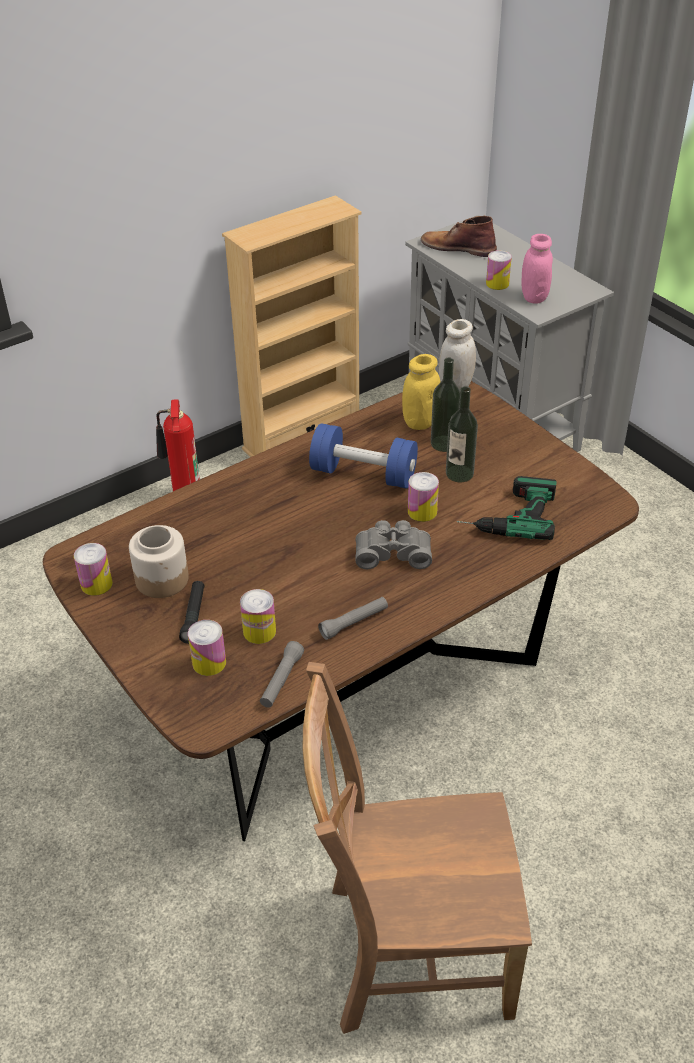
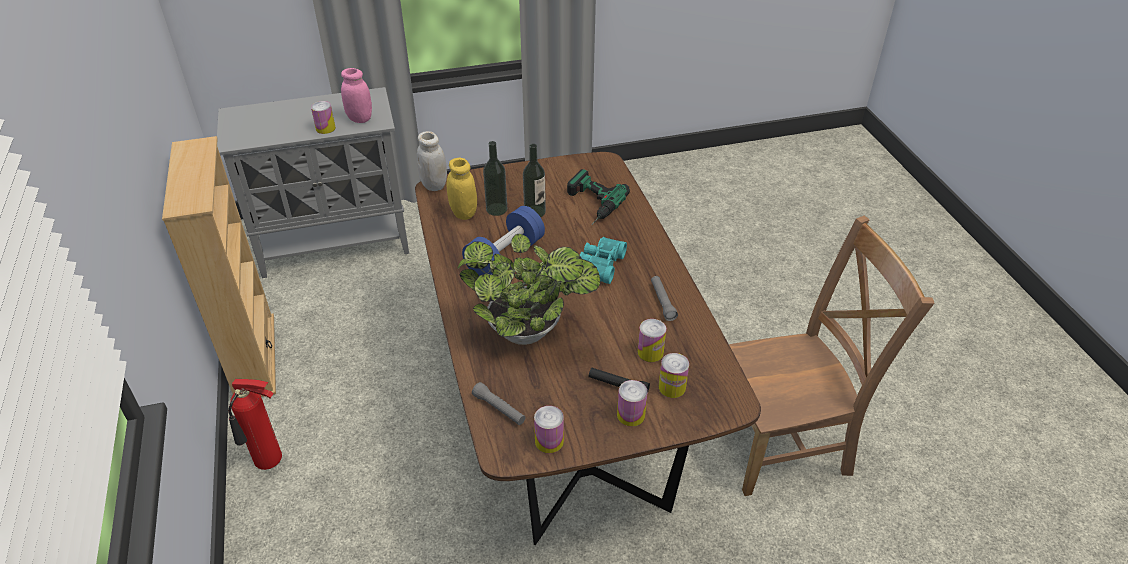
camera: 70 degrees left, 0 degrees up
(162, 579) = (564, 396): jar -> none
(248, 527) = (530, 332): none -> potted plant
(281, 680) = (704, 352): grey flashlight -> grey flashlight (499, 409)
(393, 552) = (600, 265): grey binoculars -> turquoise binoculars
(409, 950) = (784, 442): brown chair -> brown chair turned 120 degrees counterclockwise
(422, 511) = (565, 240): can -> can (631, 415)
(457, 247) = (255, 131): brown boot -> none

